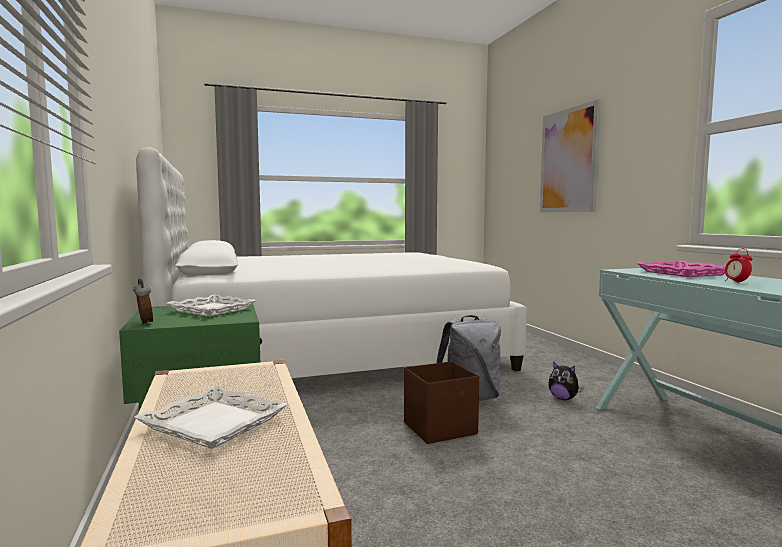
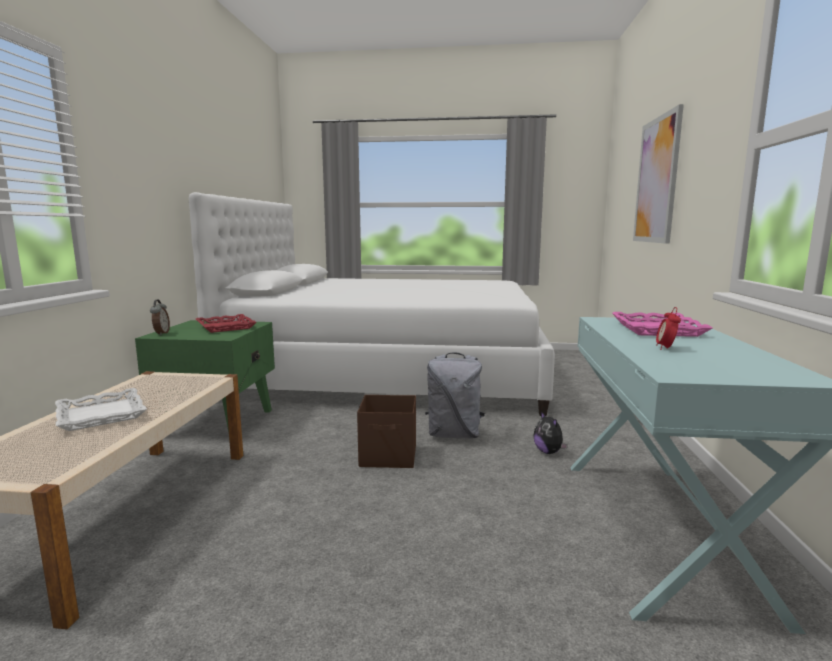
camera: 25 degrees right, 5 degrees up
(211, 310) = (225, 327): white tray -> red tray

